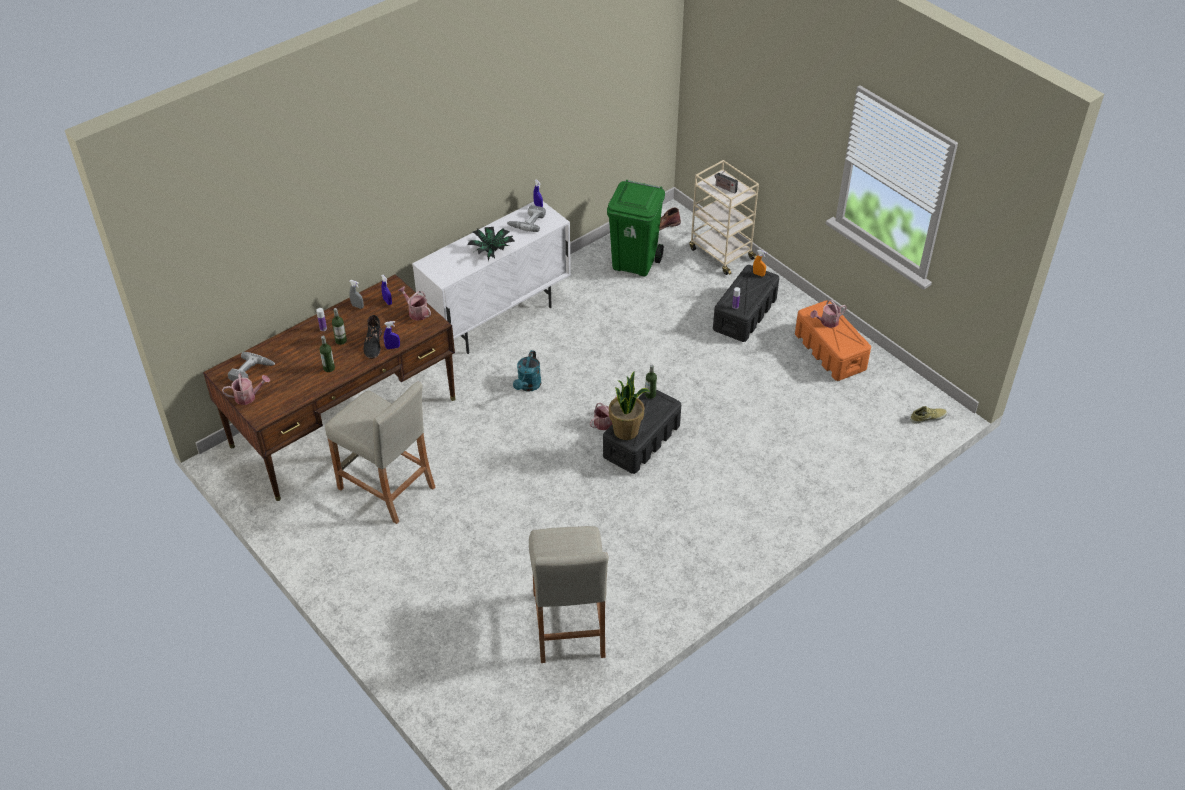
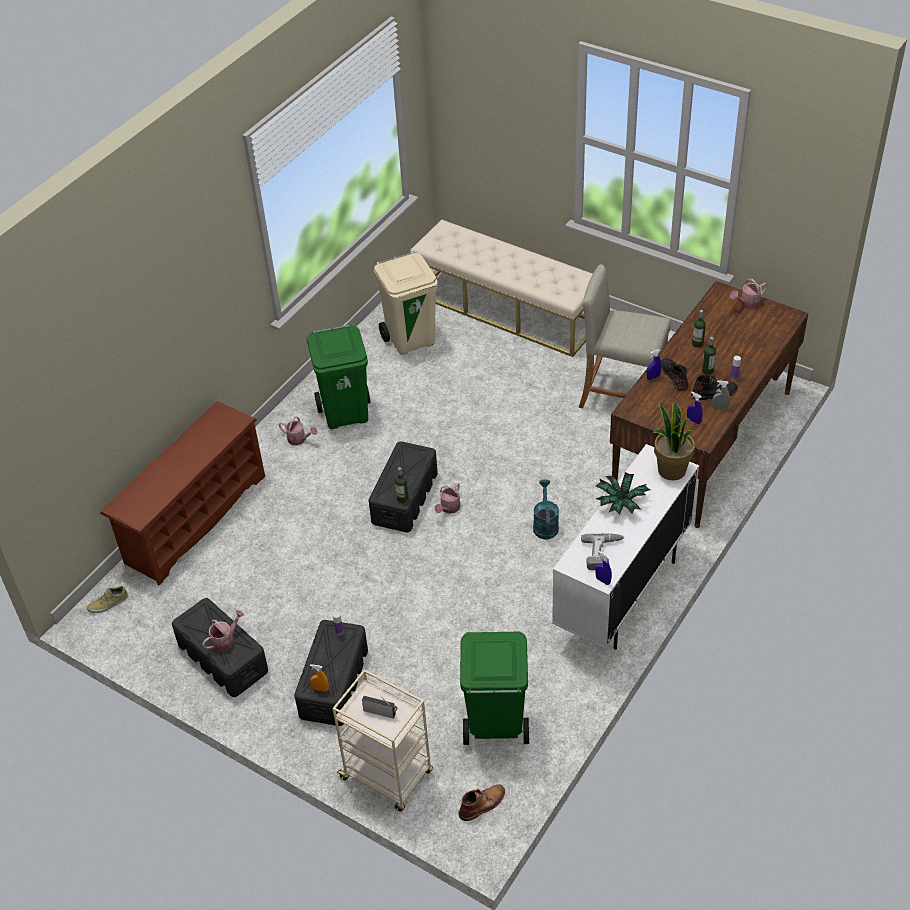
camera: 165 degrees right, 0 degrees up
(252, 372) = (764, 323): power drill -> none
(351, 320) = (714, 393): none -> black boot
(416, 312) = (656, 417): watering can -> watering can (299, 439)
(441, 636) = (506, 309): none -> beige bench
(569, 624) = (411, 339): beige stool -> beige trash can
(626, 431) = (413, 456): potted plant -> potted plant (671, 470)
(671, 547) = (346, 413): none -> green trash can
(829, 351) = (223, 659): orange storage box -> black storage box
(845, 474) = (194, 519): none -> brown shoe rack

